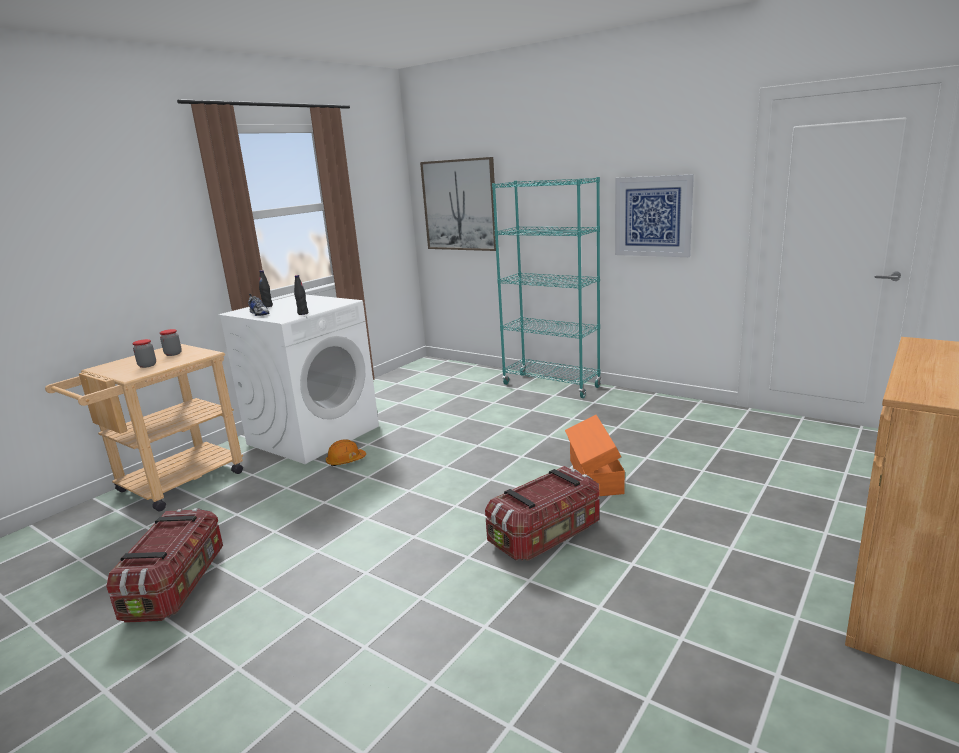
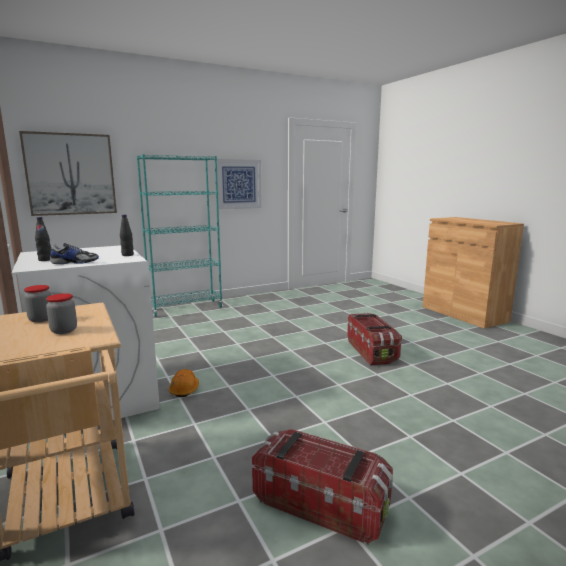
camera: 65 degrees left, 5 degrees down
(594, 476) = (322, 328): orange storage box -> none

